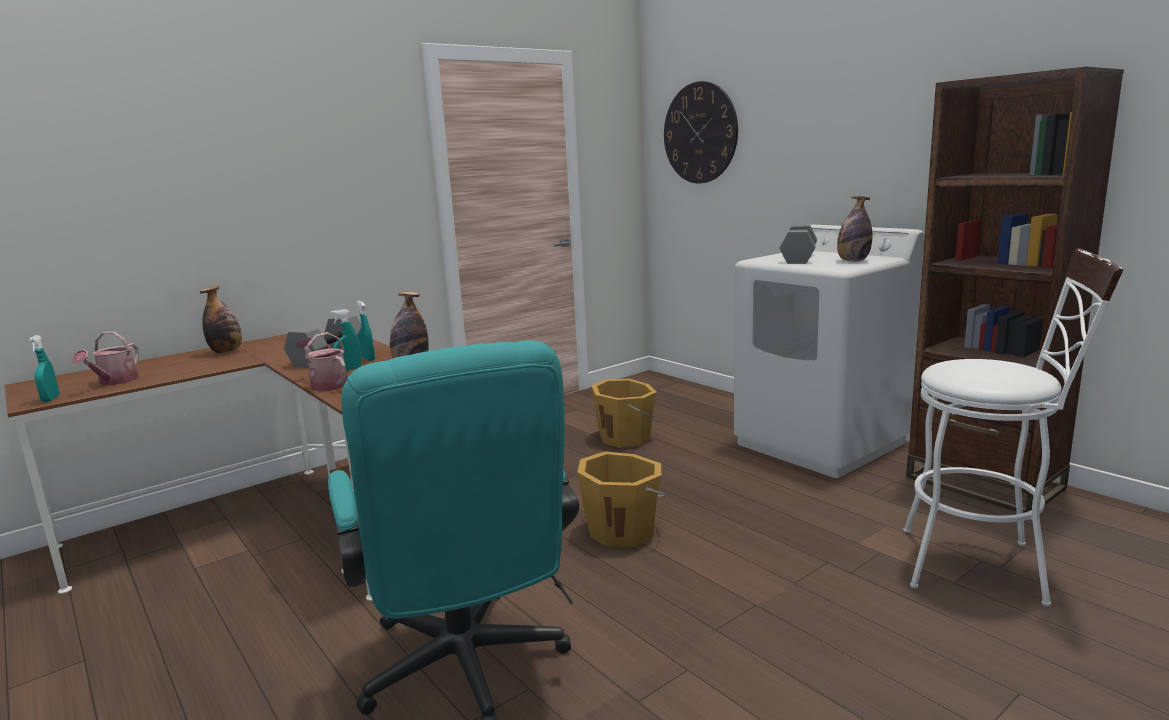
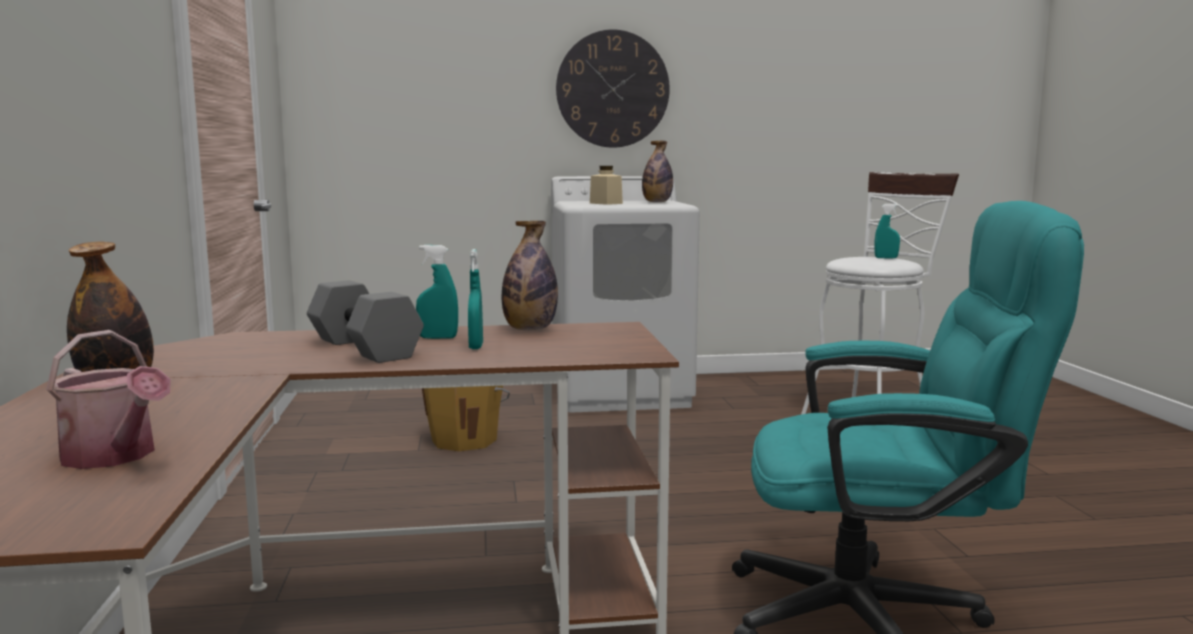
camera: 60 degrees left, 5 degrees down
(51, 399) = (119, 507): turquoise spray bottle -> turquoise spray bottle (886, 258)
(326, 384) = (534, 357): watering can -> none
(623, 530) = (675, 492): orange bucket -> none
(700, 133) = (387, 73): wall clock -> wall clock (612, 89)
(797, 258) = (606, 203): grey dumbbell -> beige jar
(984, 482) = (760, 382): brown bookcase -> none

